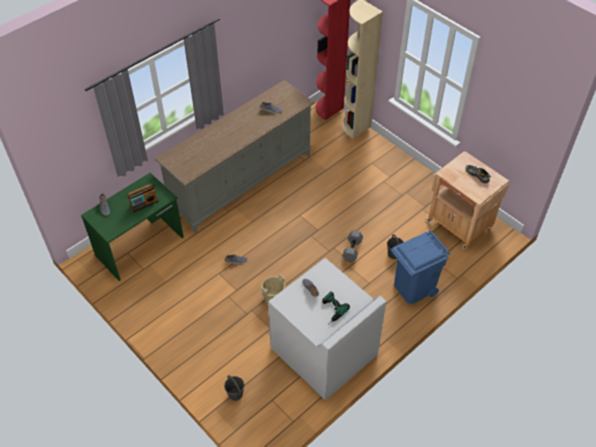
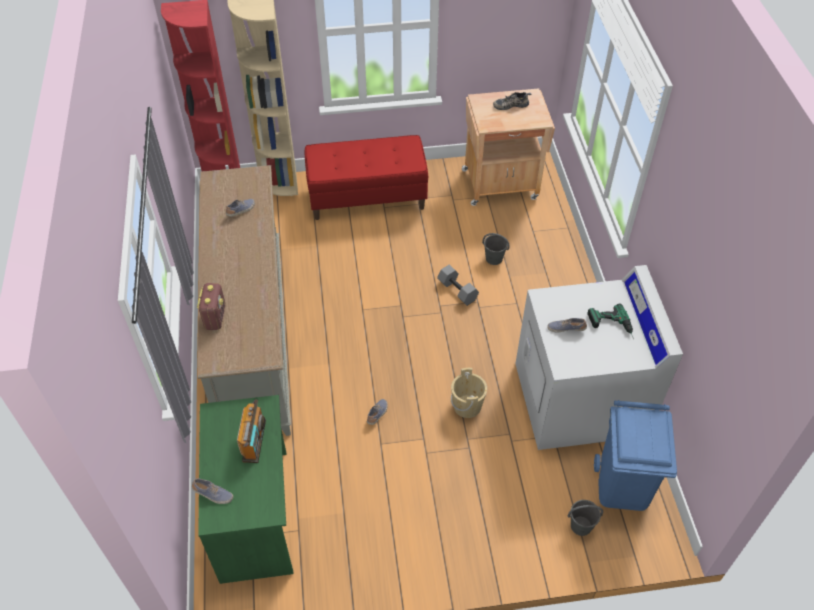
camera: 55 degrees left, 0 degrees up
(194, 143) = (215, 317): none -> radio
(383, 170) = (367, 197): none -> red bench
(413, 288) = (553, 269): blue trash can -> blue trash can (623, 486)

